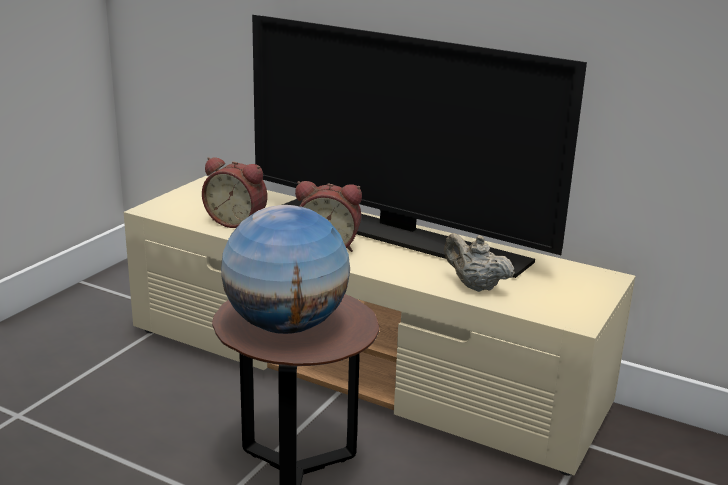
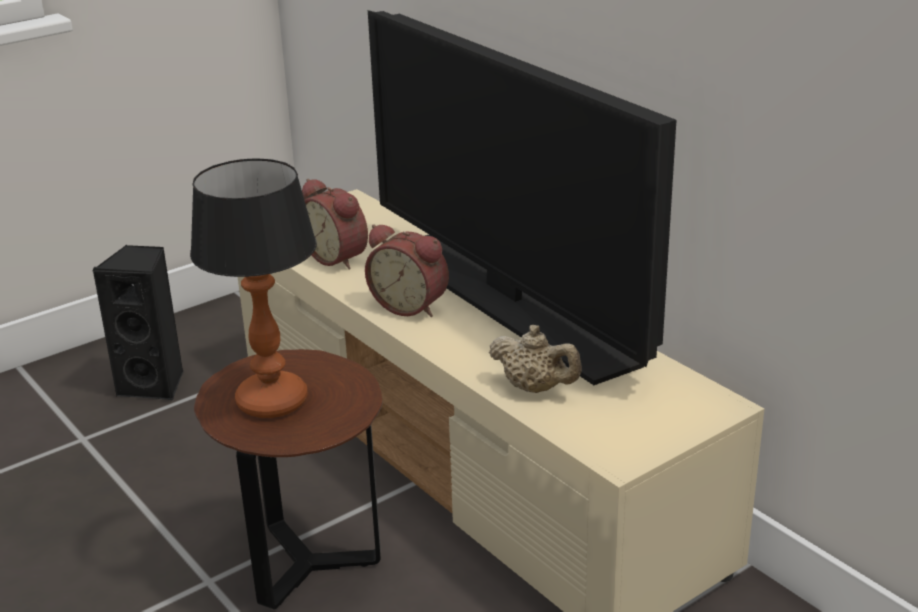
camera: 25 degrees right, 5 degrees up
(57, 361) = (155, 384): none -> black speaker
(286, 325) = (271, 402): globe -> table lamp
(475, 286) = (535, 388): beige teapot -> beige teapot turned 150 degrees clockwise

